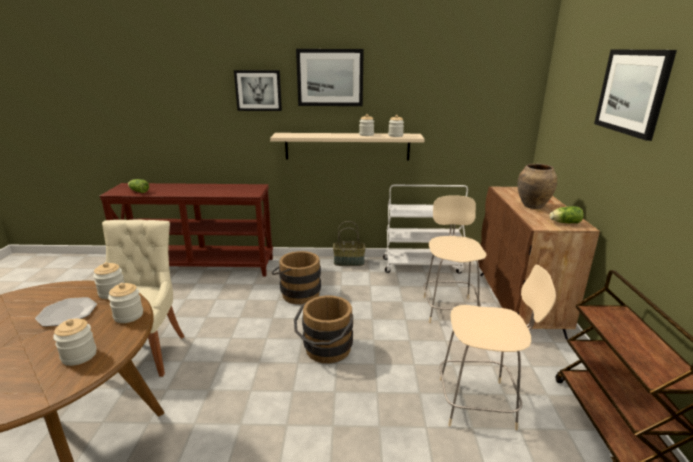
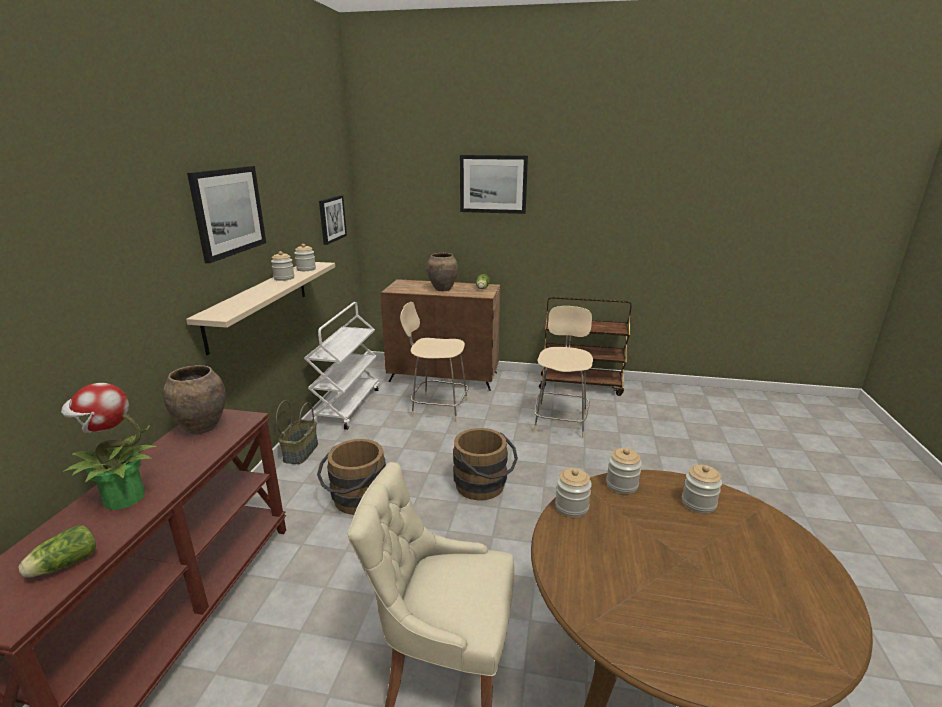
camera: 80 degrees left, 0 degrees up
(67, 313) = (623, 534): plate -> none
(181, 189) = (122, 498): none -> potted plant
(243, 188) = (202, 427): none -> brown vase
(258, 90) = (152, 254): picture -> picture (331, 219)

